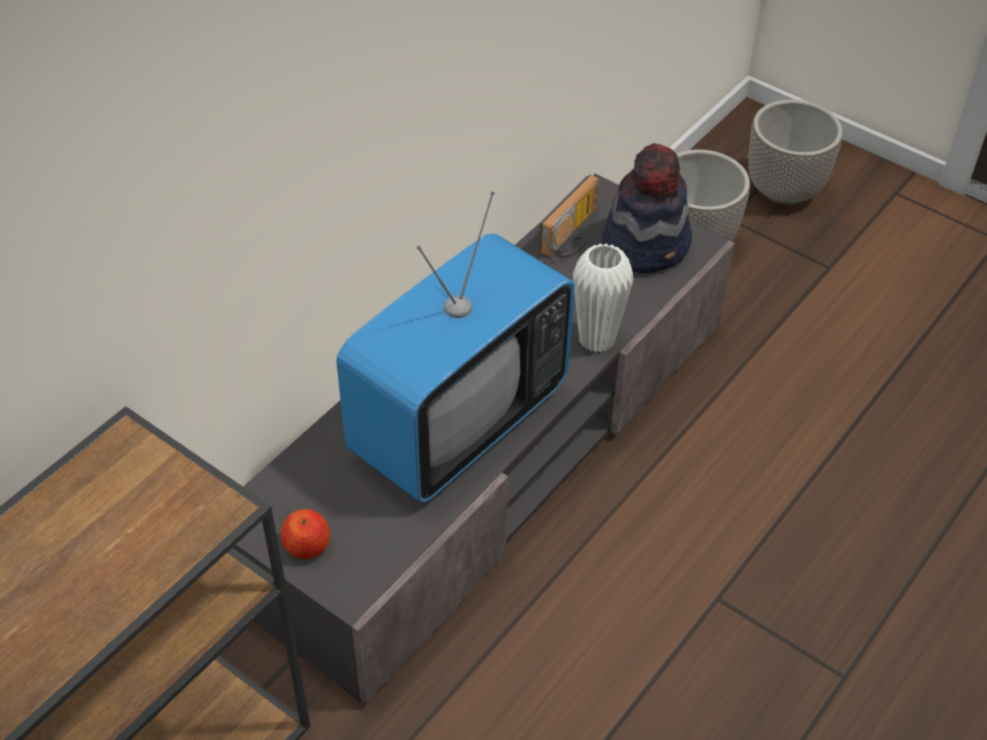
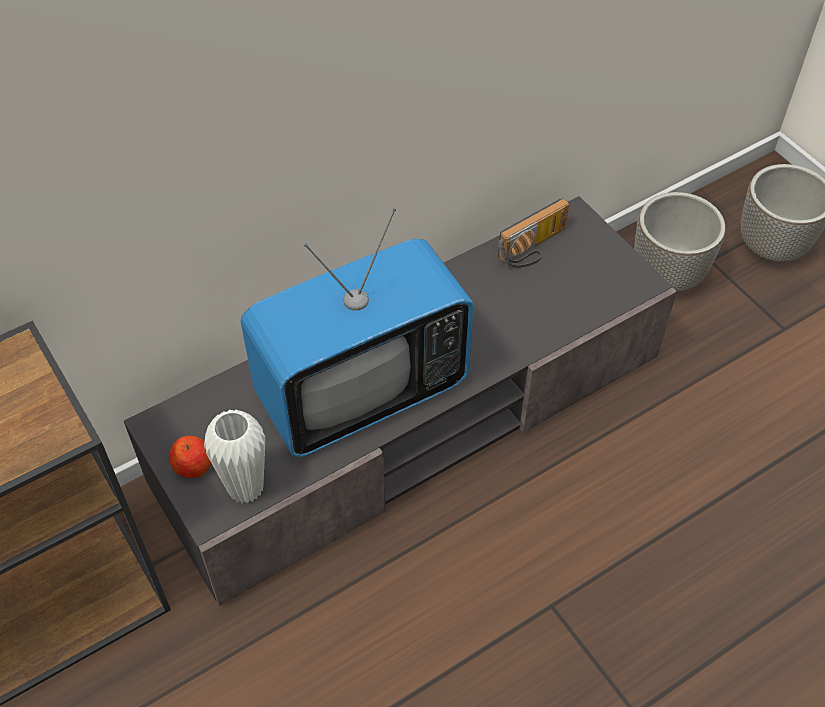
camera: 20 degrees right, 5 degrees up
(596, 340) = (512, 350): white vase -> white vase (245, 488)
(647, 244) = (596, 273): hat -> none

